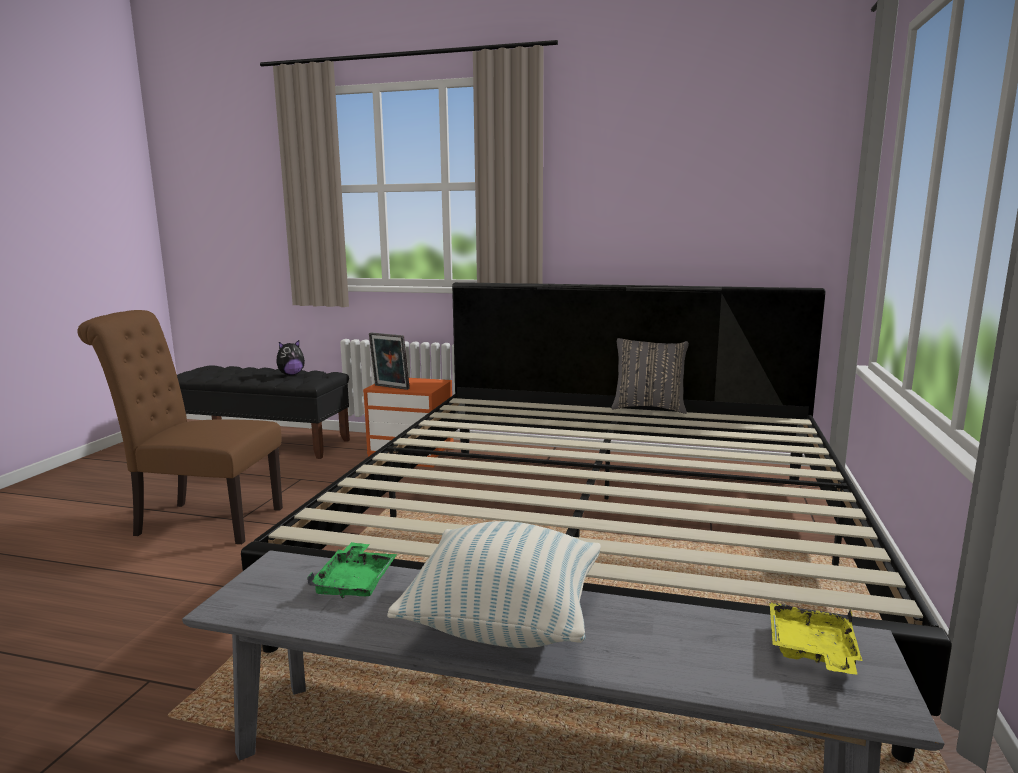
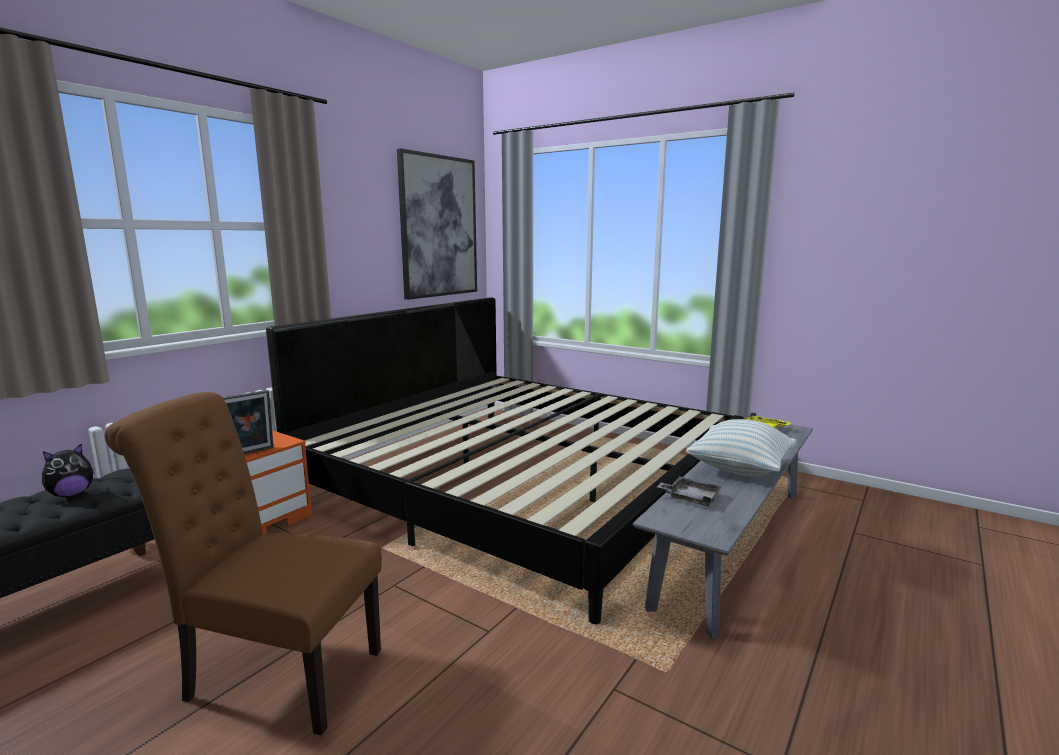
camera: 70 degrees left, 0 degrees up
(201, 521) = (274, 673): brown chair -> brown chair turned 75 degrees clockwise
(291, 374) = (71, 494): plush toy -> plush toy turned 60 degrees clockwise
(356, 582) = (690, 498): green tray -> grey tray
(649, 408) = (430, 398): grey pillow -> none
(751, 177) = (438, 227): none -> picture

